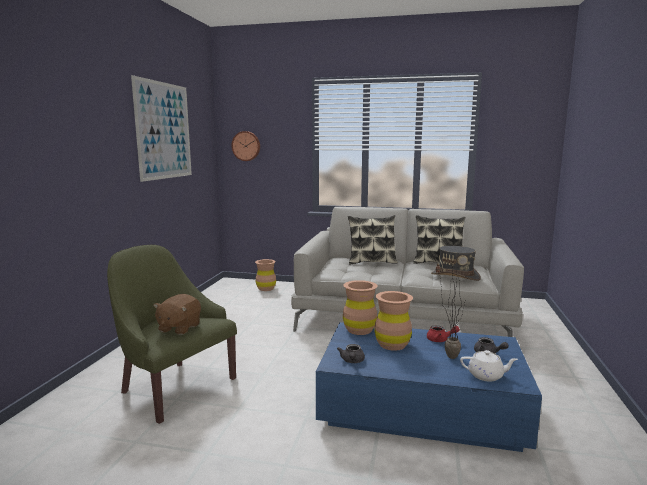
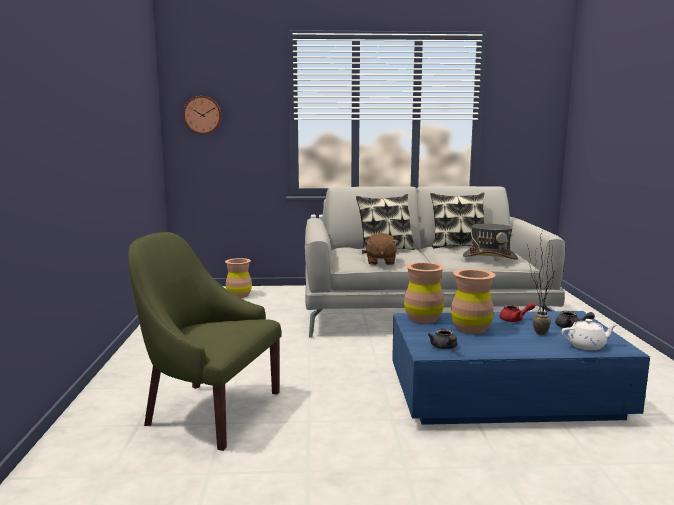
camera: 15 degrees left, 0 degrees up
(164, 131) = (120, 91): picture -> none
(179, 328) = (224, 332): brown plush toy -> brown plush toy (380, 262)

